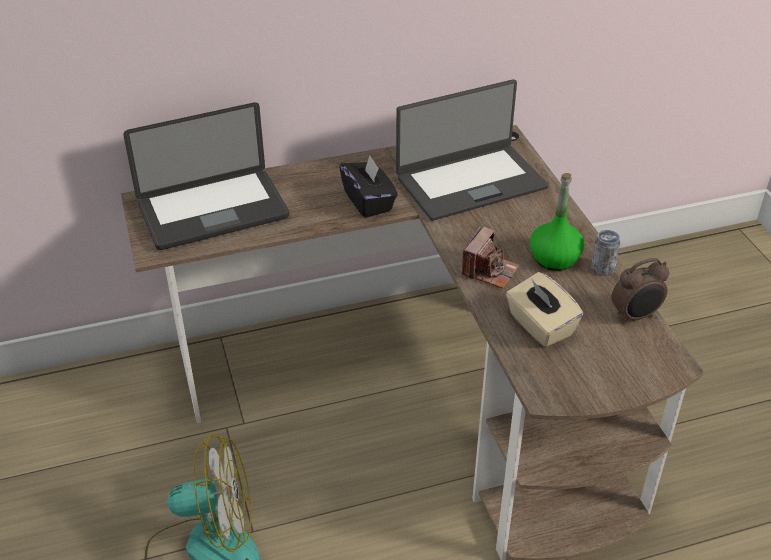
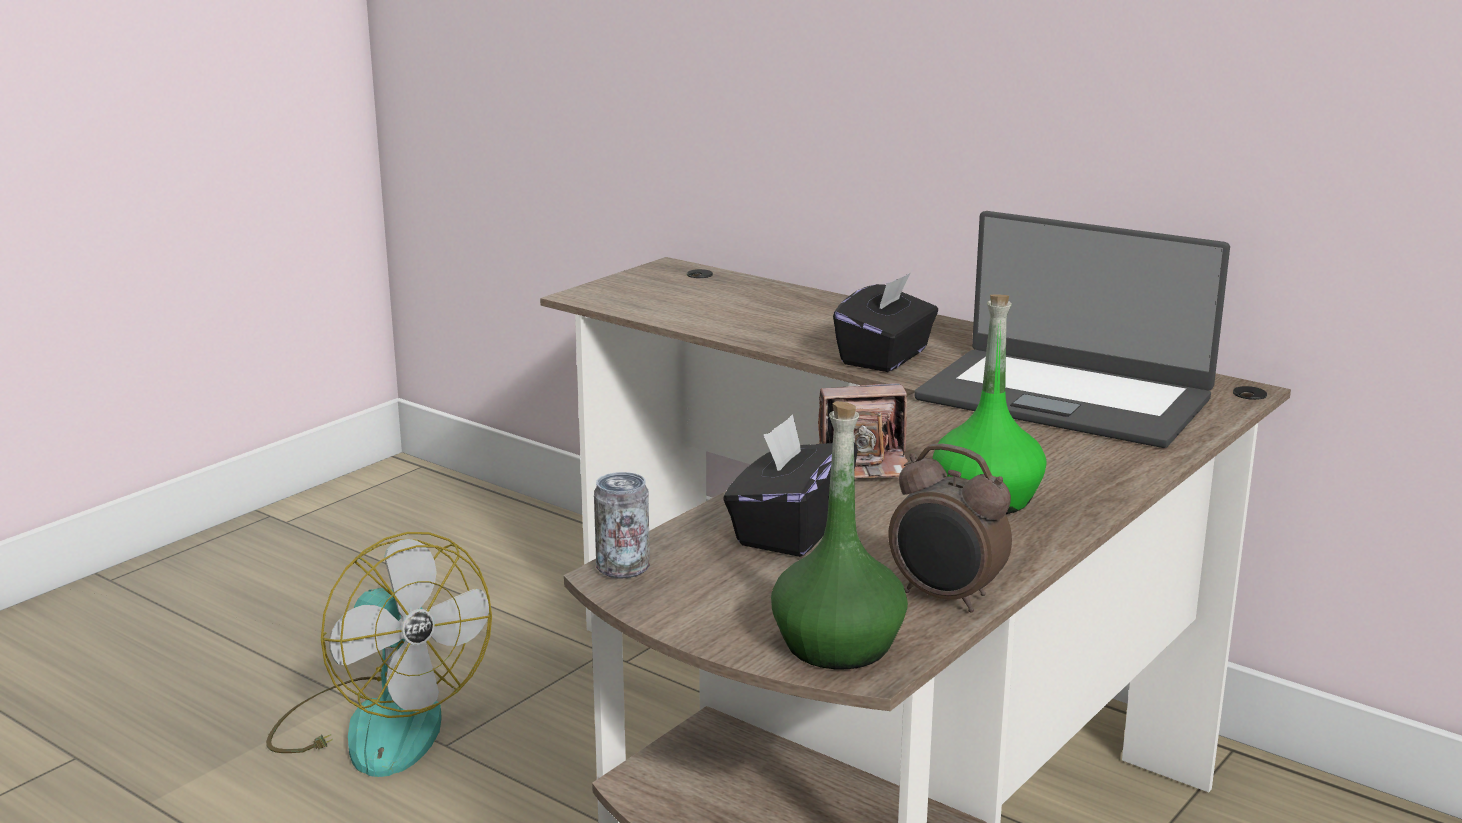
camera: 55 degrees right, 20 degrees down
(213, 211) = (706, 296): laptop -> none
(540, 326) = (790, 530): beige tissue box -> black tissue box
(602, 269) = (1030, 541): can -> can (623, 568)
(654, 364) = (838, 645): none -> green bottle

